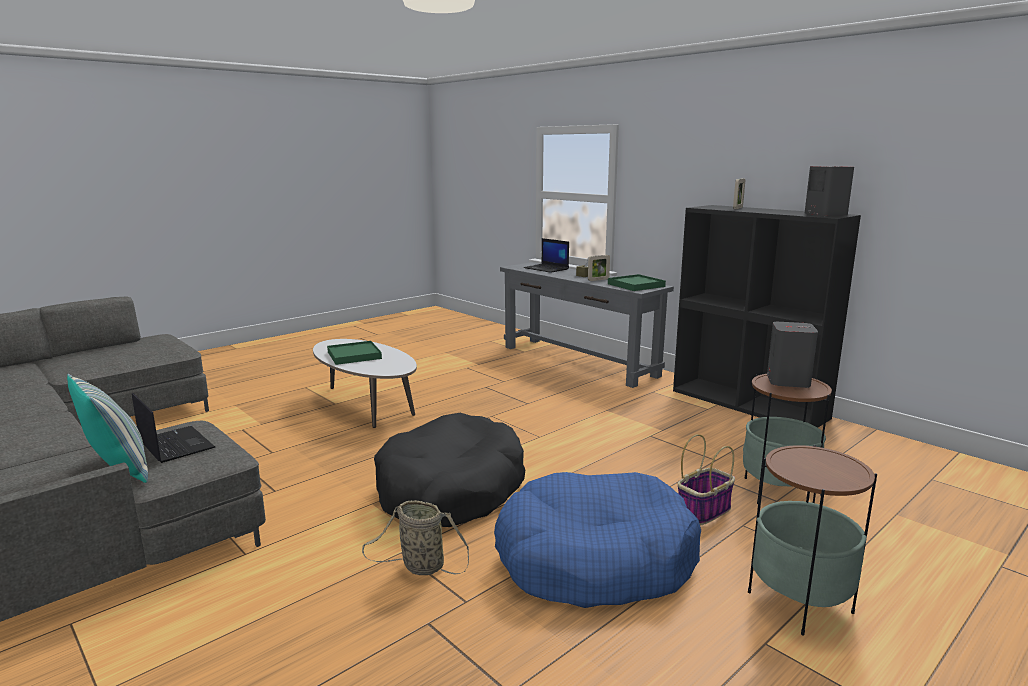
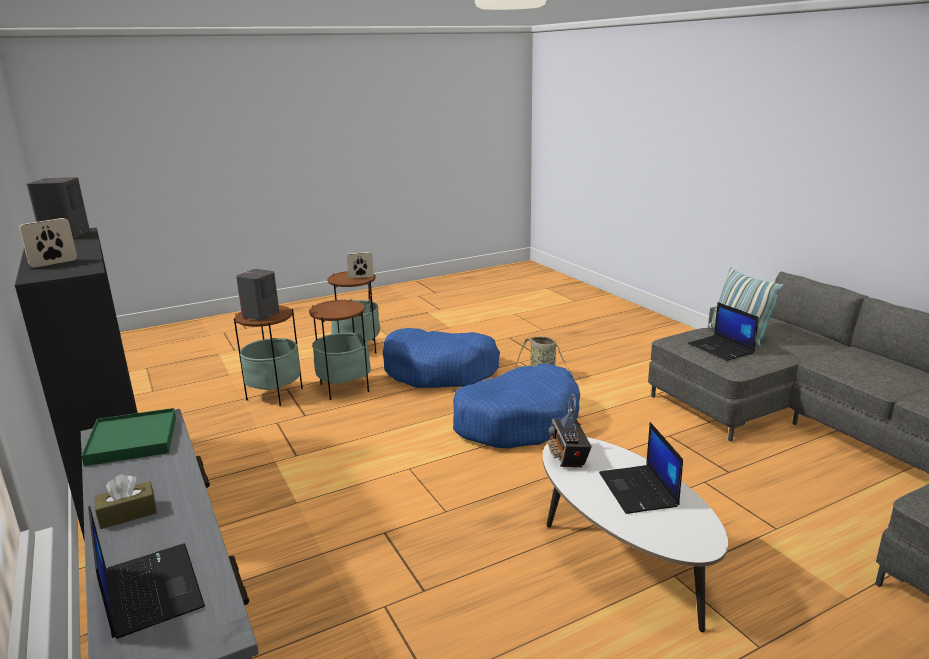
camera: 165 degrees left, 5 degrees up
(354, 355) = (639, 490): green tray -> laptop
(397, 365) = (568, 457): none -> radio
(450, 489) = (517, 421): black dog bed -> blue dog bed
(598, 280) = (151, 478): picture frame -> picture frame (361, 277)
(704, 511) = (344, 387): basket -> side table

